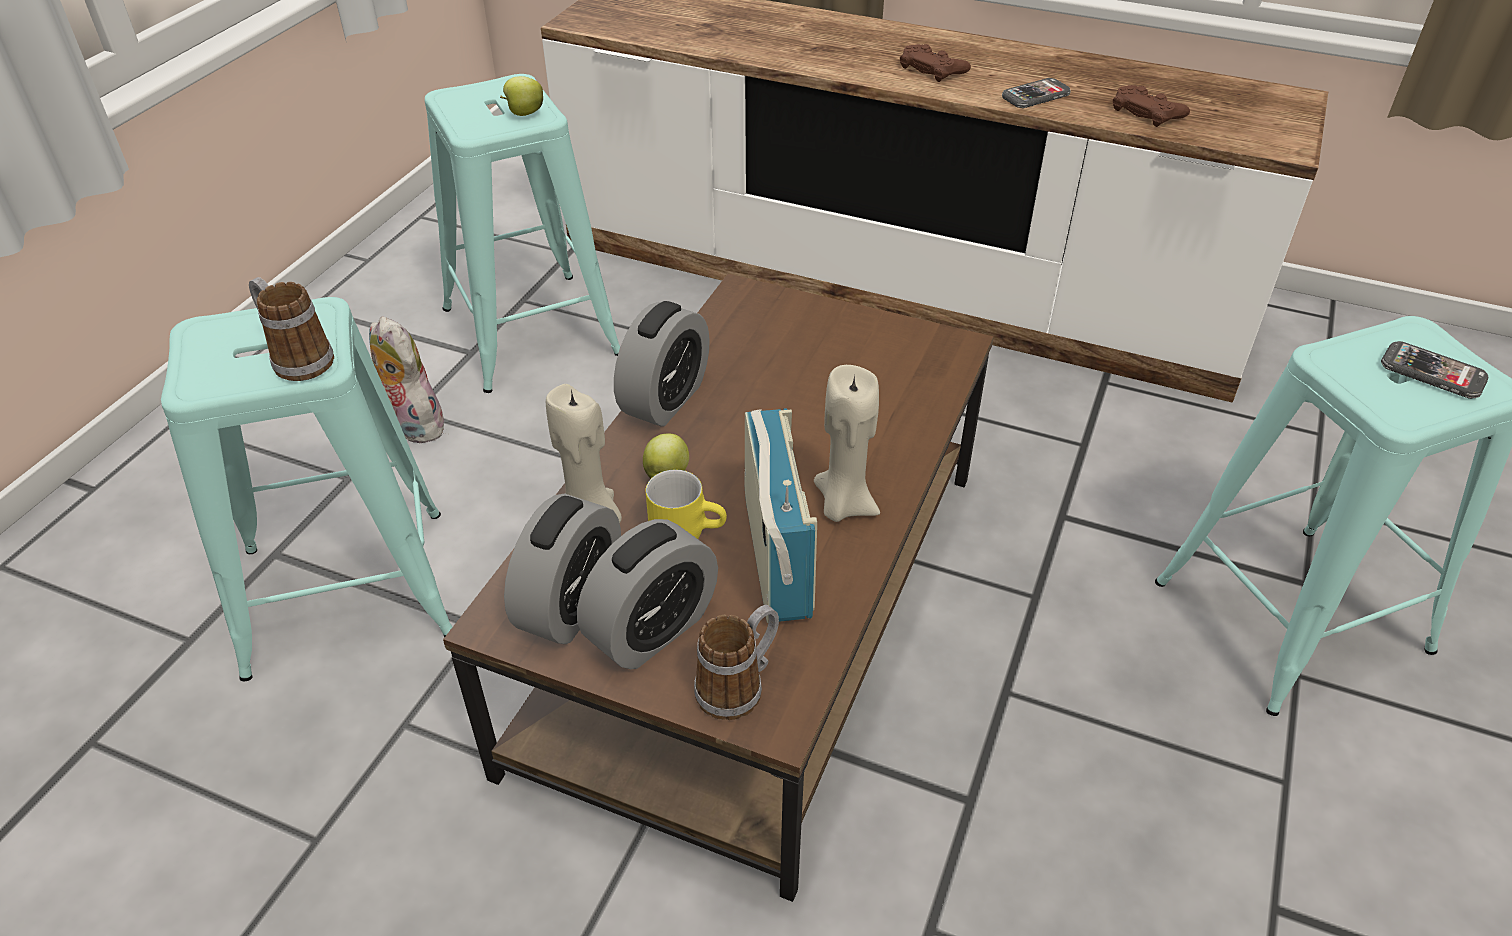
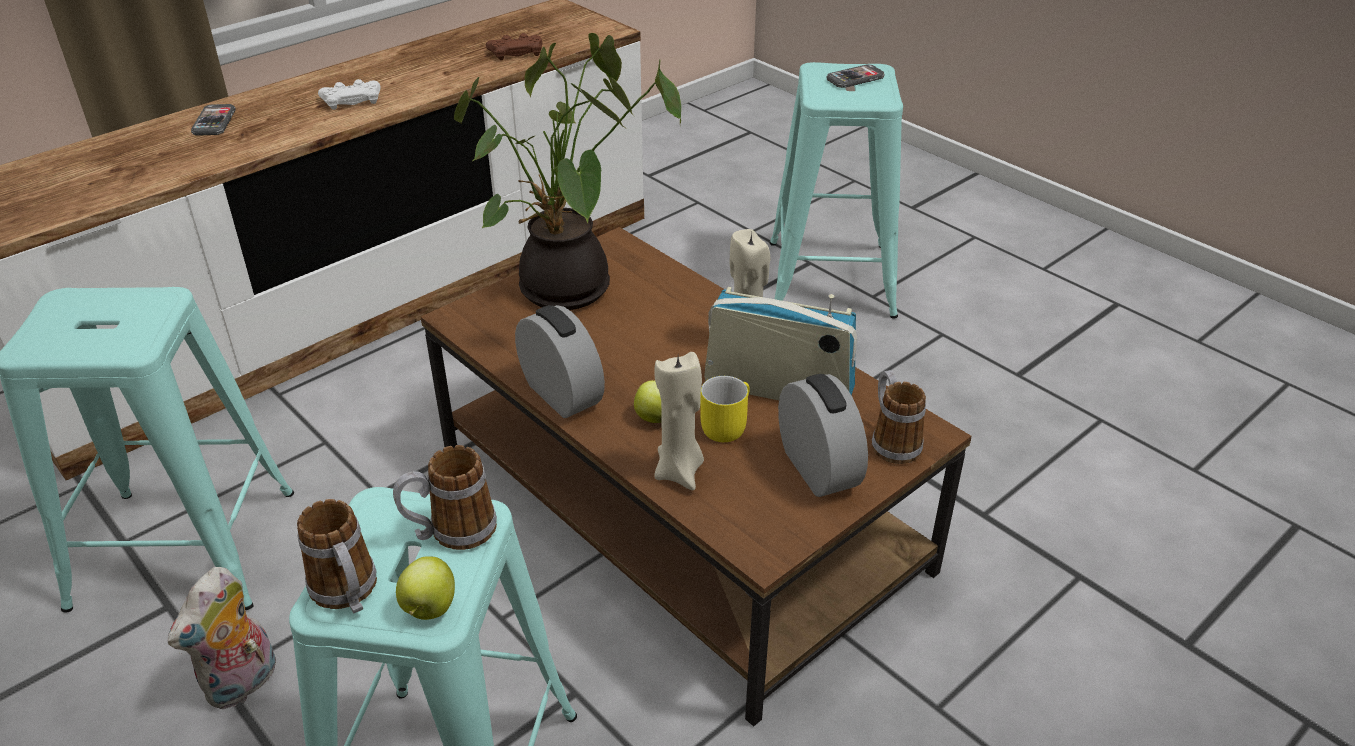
camera: 65 degrees left, 5 degrees down
(210, 335) = (348, 594): none -> mug
(412, 425) = (243, 684): plush toy -> plush toy turned 45 degrees counterclockwise
(524, 113) = (141, 307): apple -> apple (429, 609)
(571, 604) = (767, 504): alarm clock -> none
(836, 346) = (569, 293): none -> potted plant
(932, 69) = (351, 100): brown game controller -> white game controller
(1035, 96) = (445, 78): phone -> phone (214, 122)

